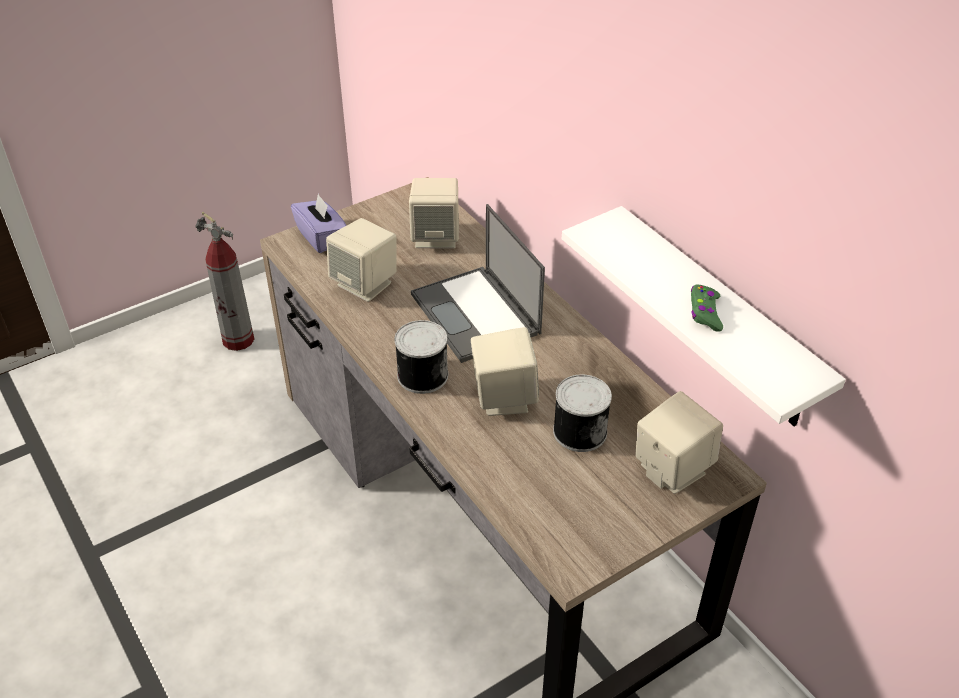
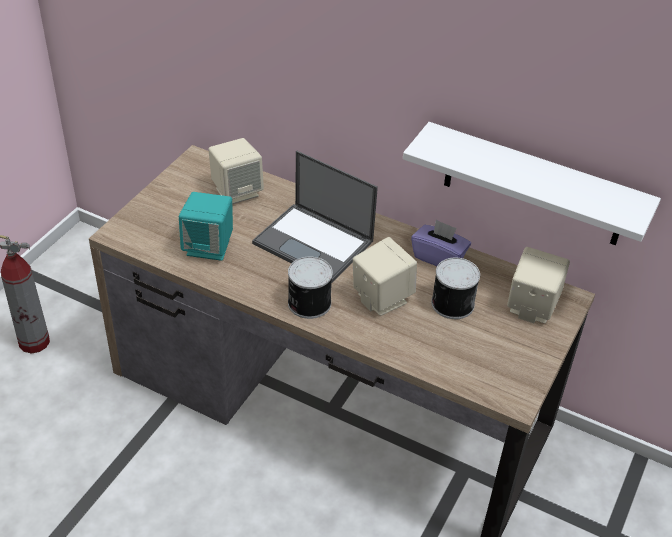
camera: 30 degrees left, 0 degrees up
(322, 237) = (142, 220): purple tissue box -> purple tissue box (439, 257)
(365, 284) = (209, 247): beige speaker -> turquoise speaker
(705, 313) = (545, 181): green game controller -> none

